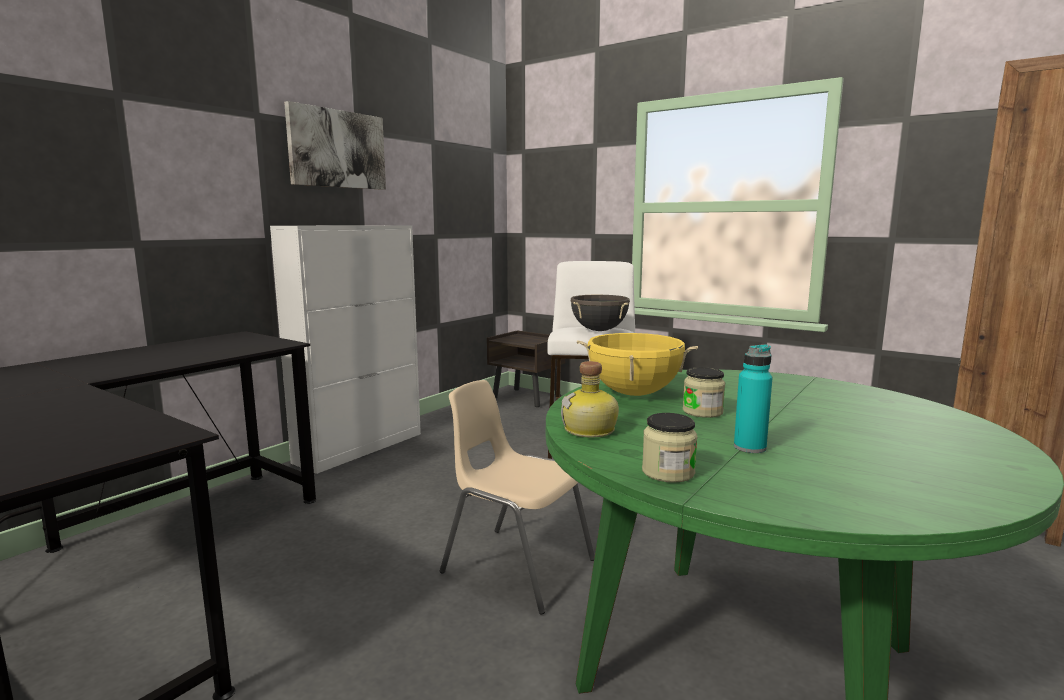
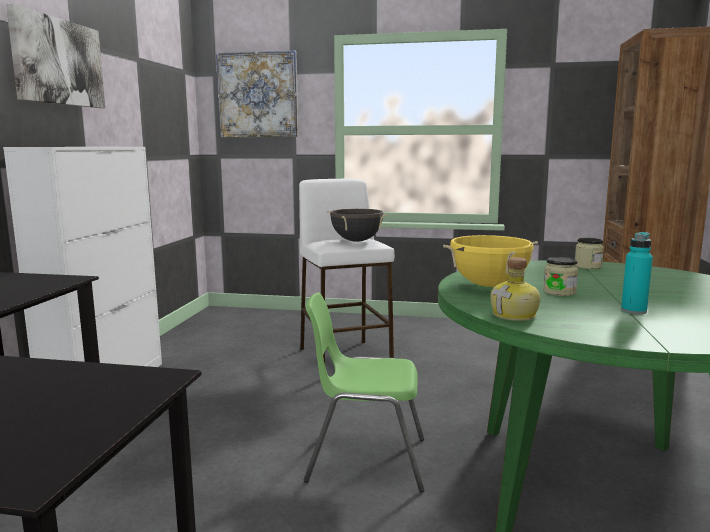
camera: 25 degrees left, 0 degrees up
(516, 566) = (365, 460): beige chair -> green chair
(527, 398) = (238, 315): brown nightstand -> none
(561, 171) = (258, 95): none -> picture
(668, 472) = (621, 334): jar -> jar (588, 266)

